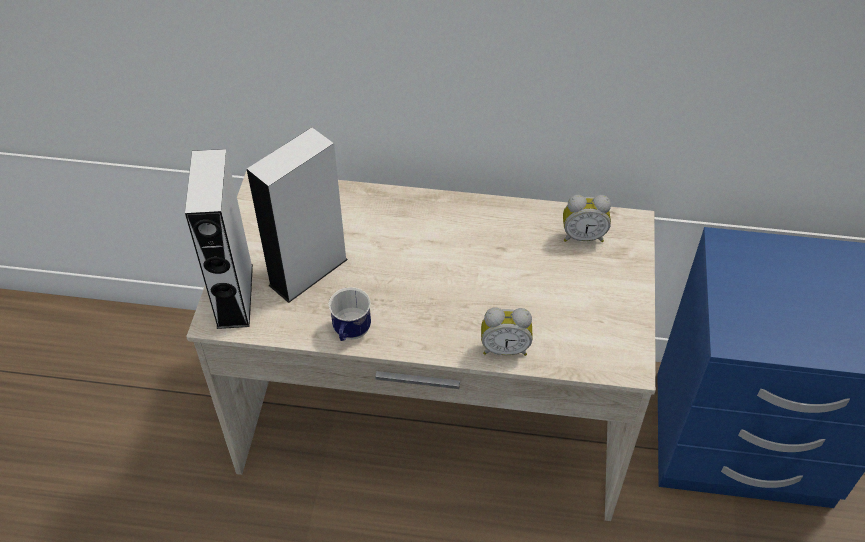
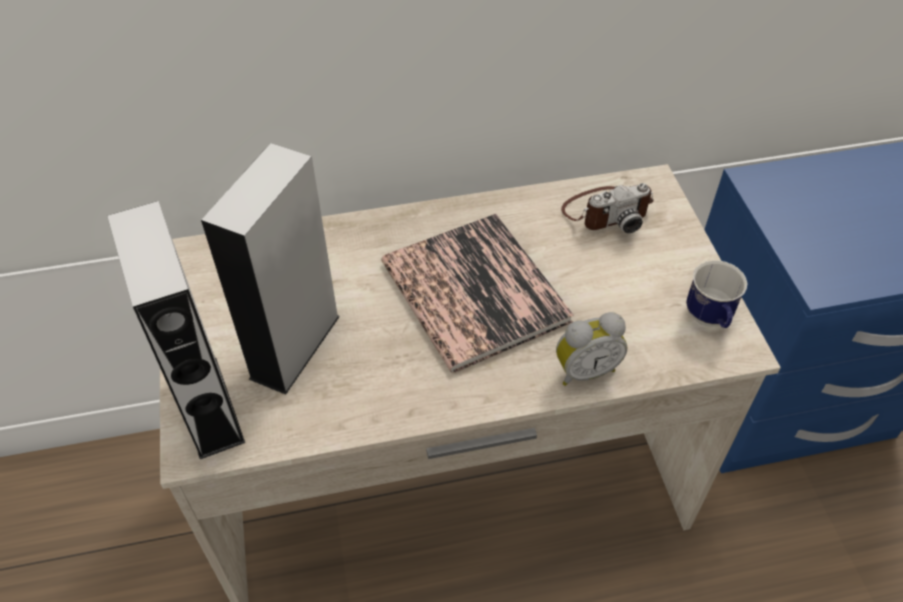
camera: 20 degrees left, 0 degrees up
(350, 334) = (385, 410): mug -> mug (709, 320)
(451, 269) = (474, 292): none -> book
(583, 236) = (606, 212): alarm clock -> camera

